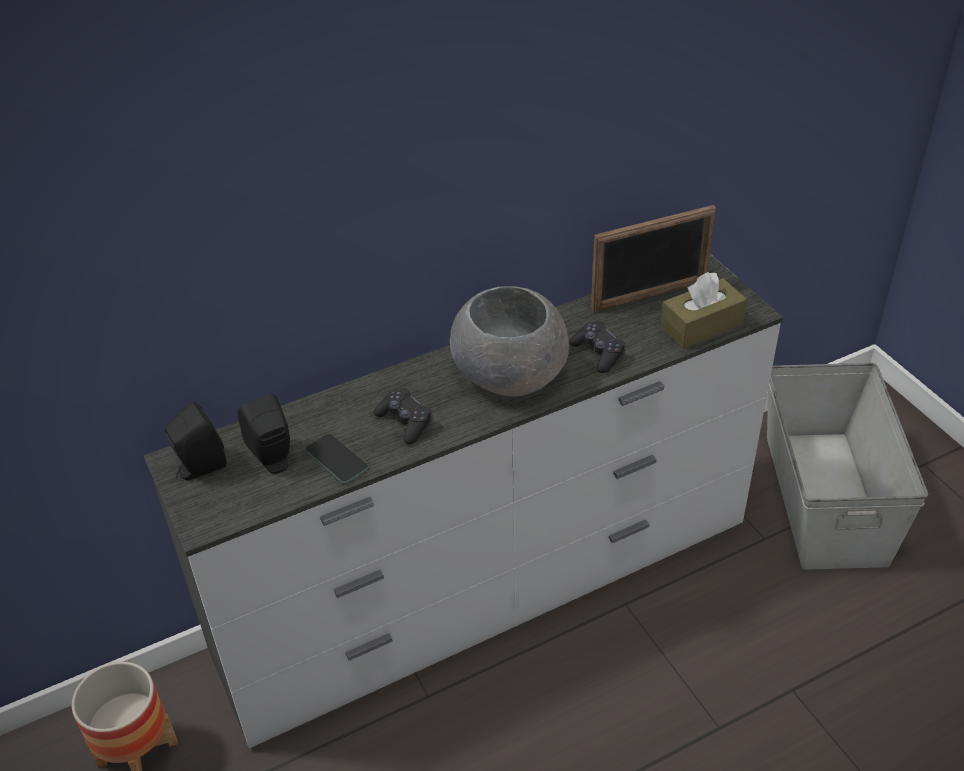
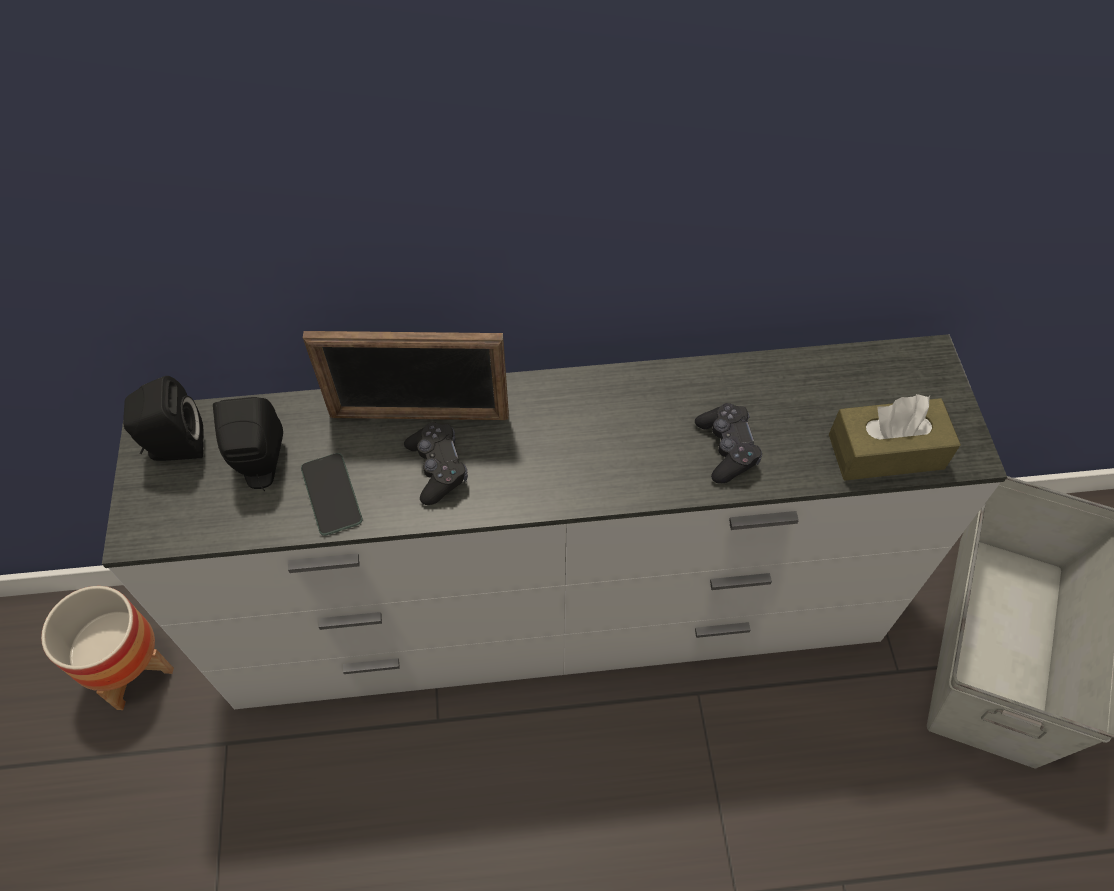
camera: 20 degrees right, 15 degrees up
(511, 376) = (598, 445): grey bowl -> none
(649, 296) = (836, 380): picture frame -> picture frame (419, 416)

